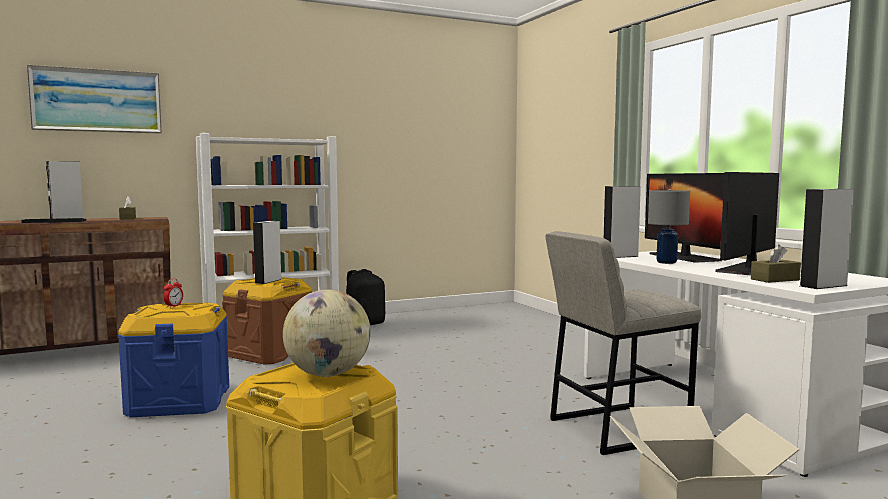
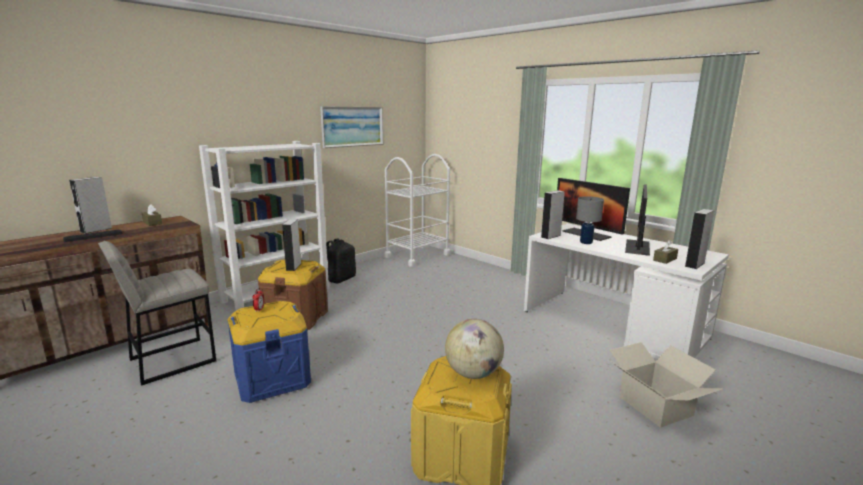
camera: 20 degrees left, 10 degrees up
(97, 101) = (106, 118): picture -> picture (352, 126)
(490, 311) = (417, 256): none -> white cart
(615, 429) = (572, 352): grey chair -> grey chair (170, 361)

